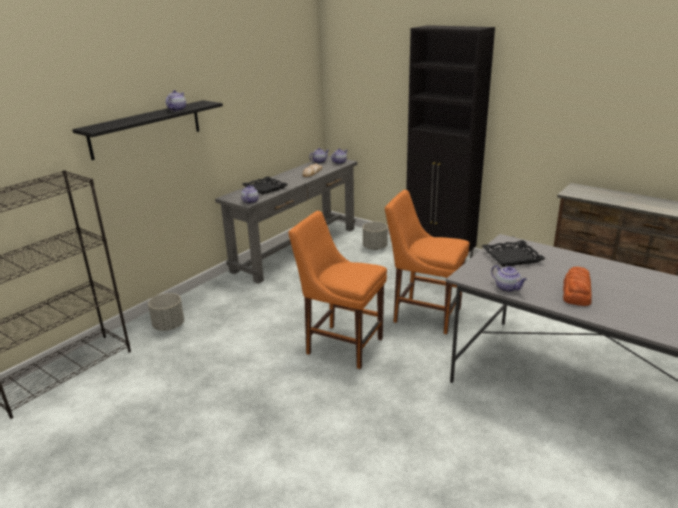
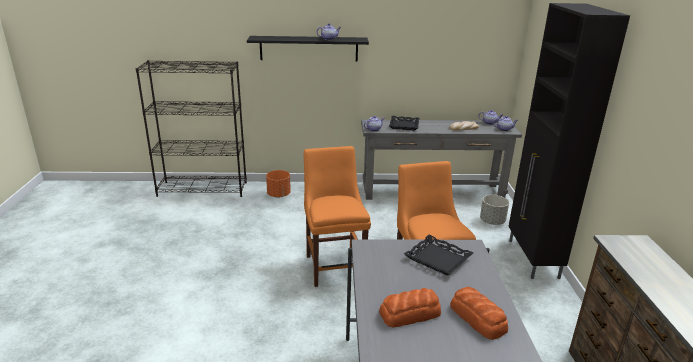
camera: 50 degrees right, 0 degrees up
(169, 326) = (279, 195): grey planter -> orange planter
(507, 288) = (371, 273): teapot -> none
(600, 272) = (478, 319): none -> bread

